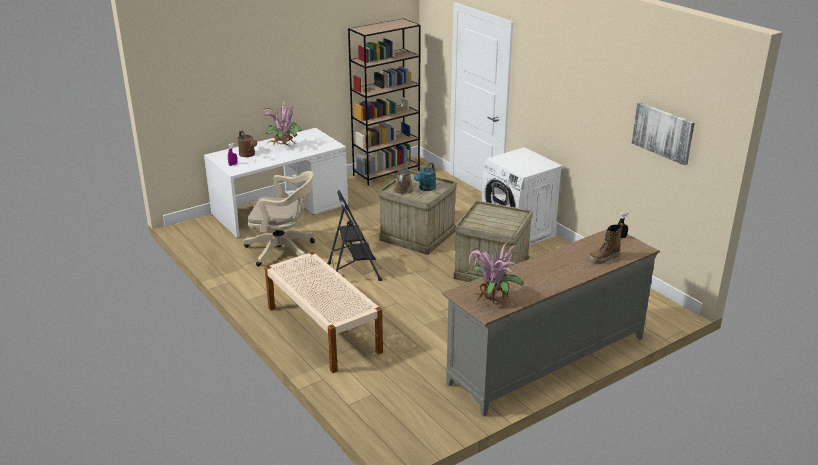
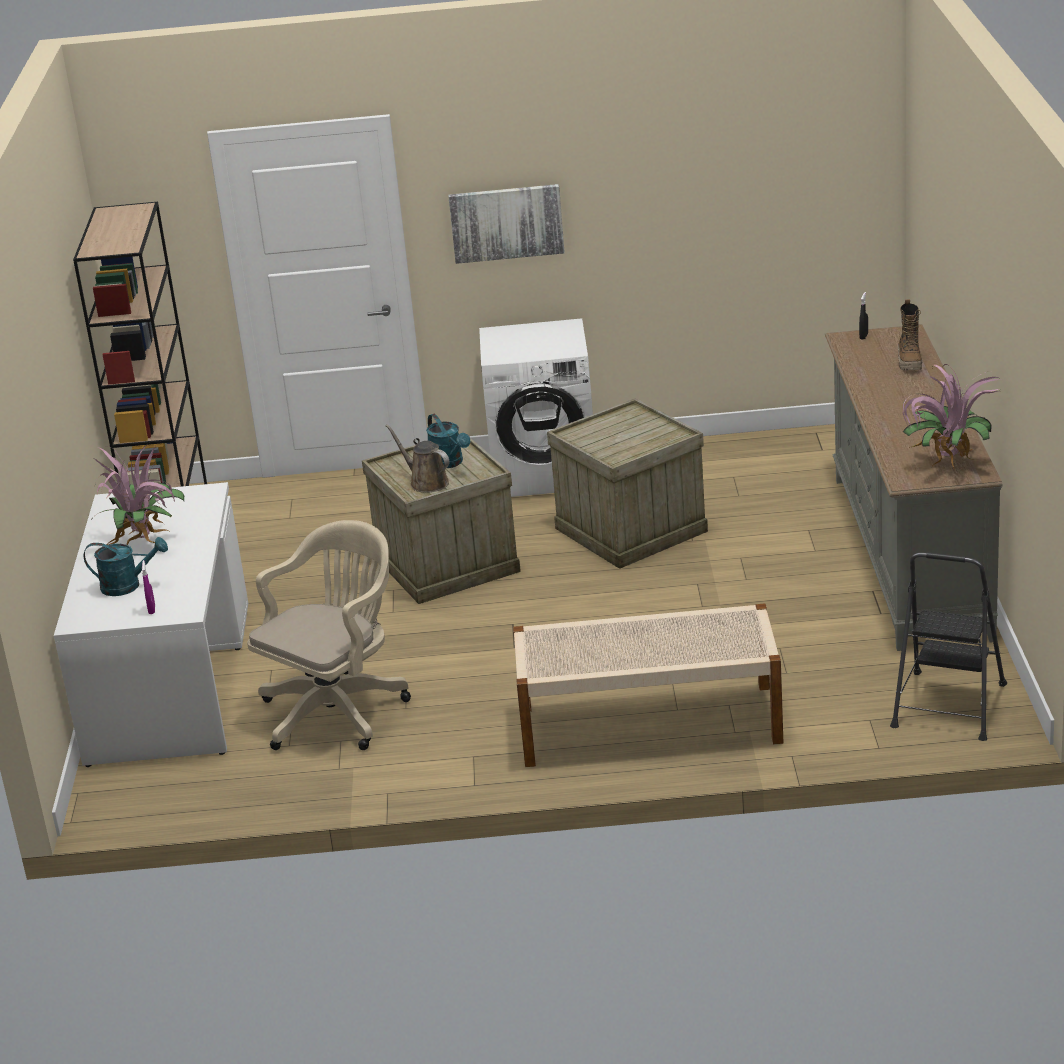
camera: 55 degrees left, 0 degrees up
(248, 155) = (128, 586): brown watering can -> turquoise watering can
(352, 271) = (494, 655): black step ladder -> black step ladder (947, 706)
(663, 132) = (779, 173): picture -> picture (506, 222)

